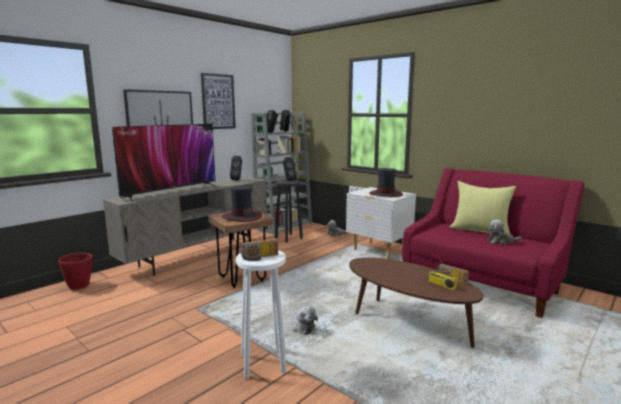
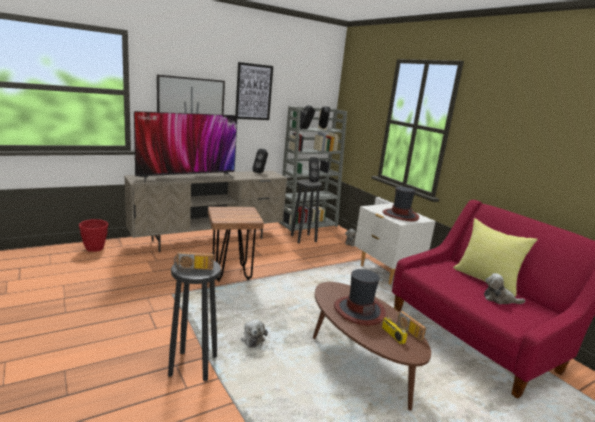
camera: 15 degrees right, 5 degrees up
(242, 217) = (236, 215): hat -> hat (359, 310)
(264, 363) = (194, 366): white stool -> black stool

